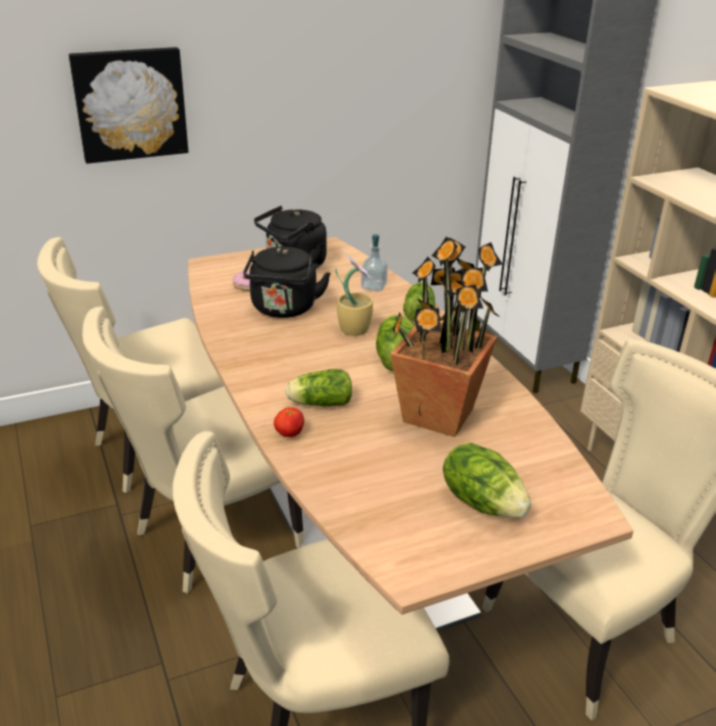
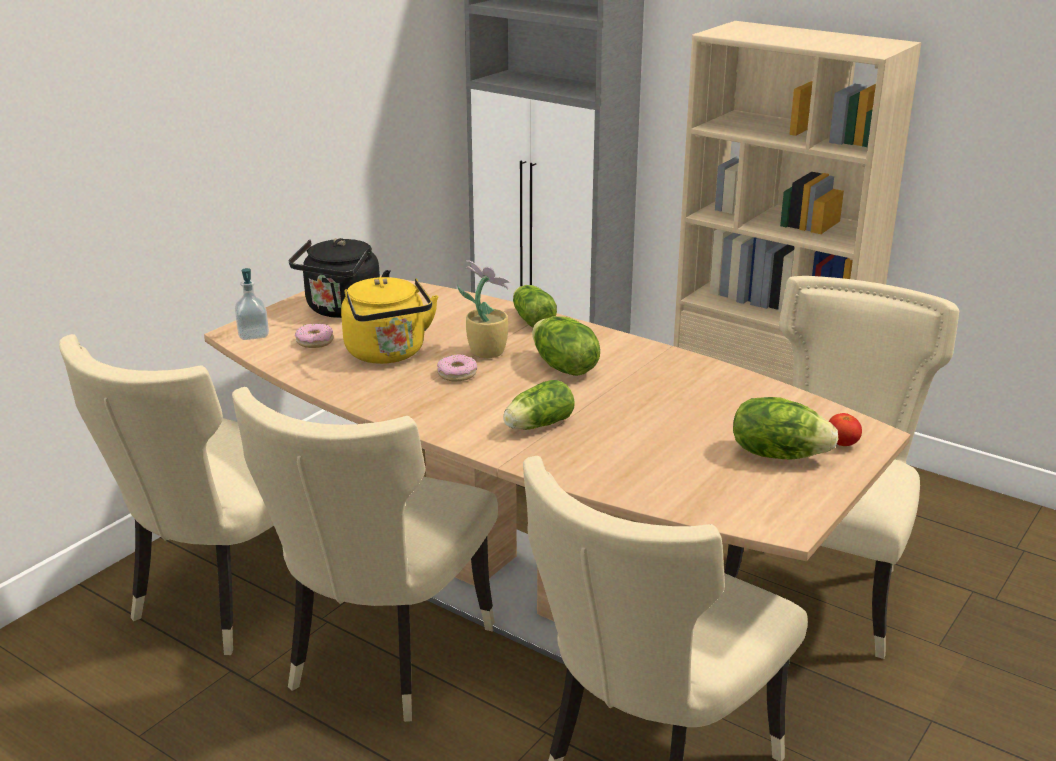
camera: 30 degrees left, 5 degrees down
(130, 104) = (102, 145): picture -> none
(283, 309) = (388, 354): black kettle -> yellow kettle
(289, 434) = (542, 460): tomato -> tomato (842, 444)
(311, 341) = (456, 374): none -> donut
(373, 287) = (456, 308): soap dispenser -> soap dispenser (253, 334)
(438, 414) = (658, 399): potted plant -> none

